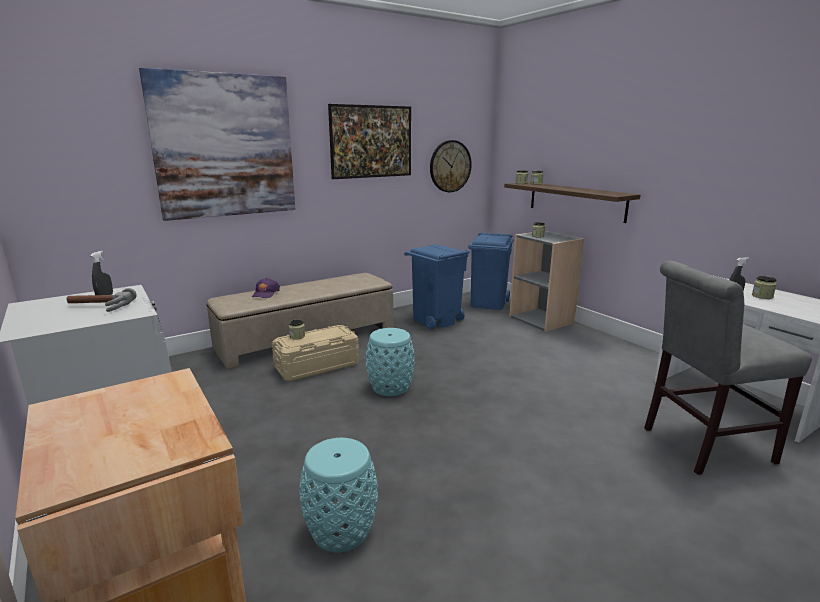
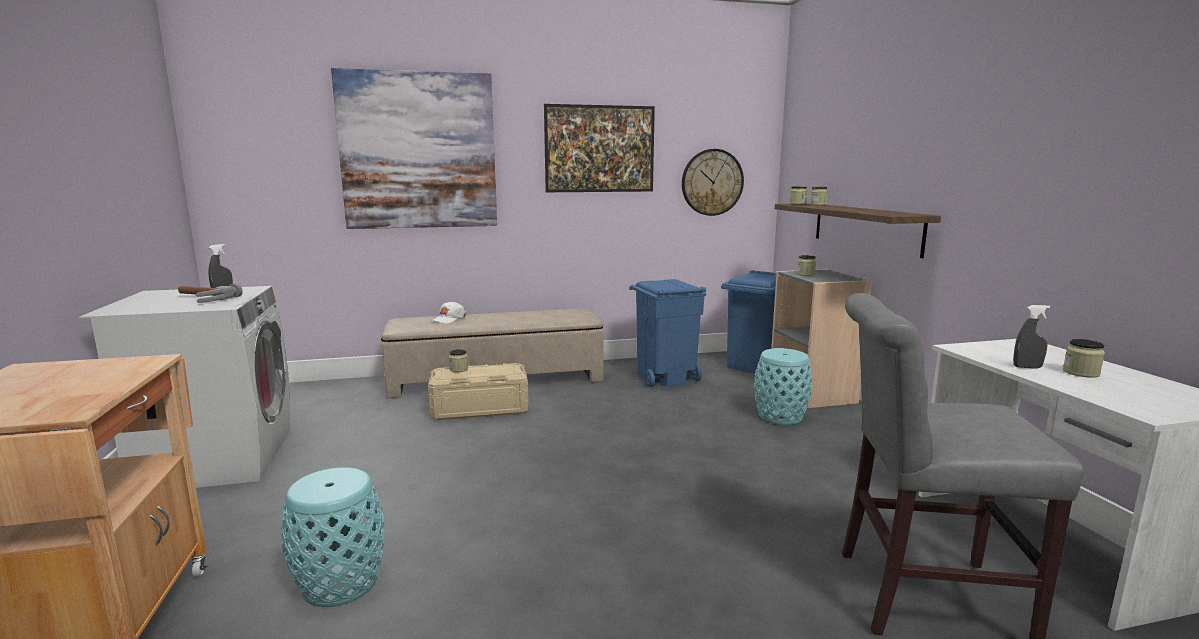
camera: 20 degrees right, 5 degrees down
(265, 293) = (448, 319): purple cap -> white cap
(390, 387) = (539, 443): turquoise stool -> turquoise stool (780, 417)

